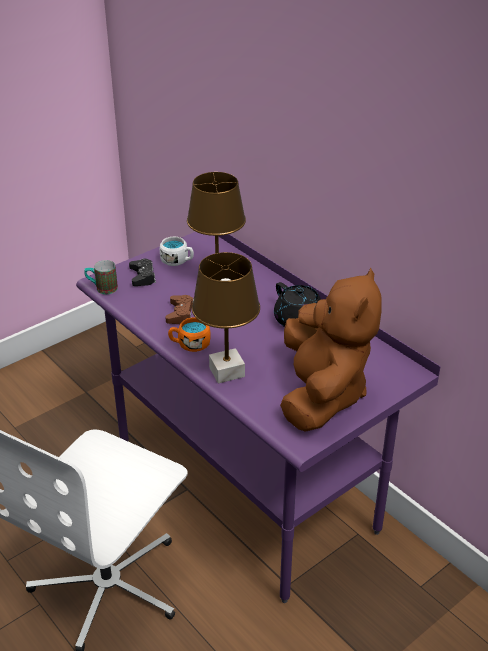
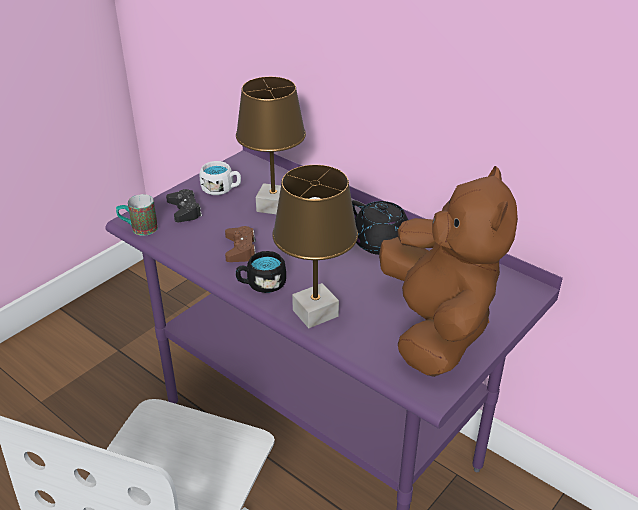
camera: 10 degrees left, 0 degrees up
(190, 344) = (261, 284): orange mug -> black mug

